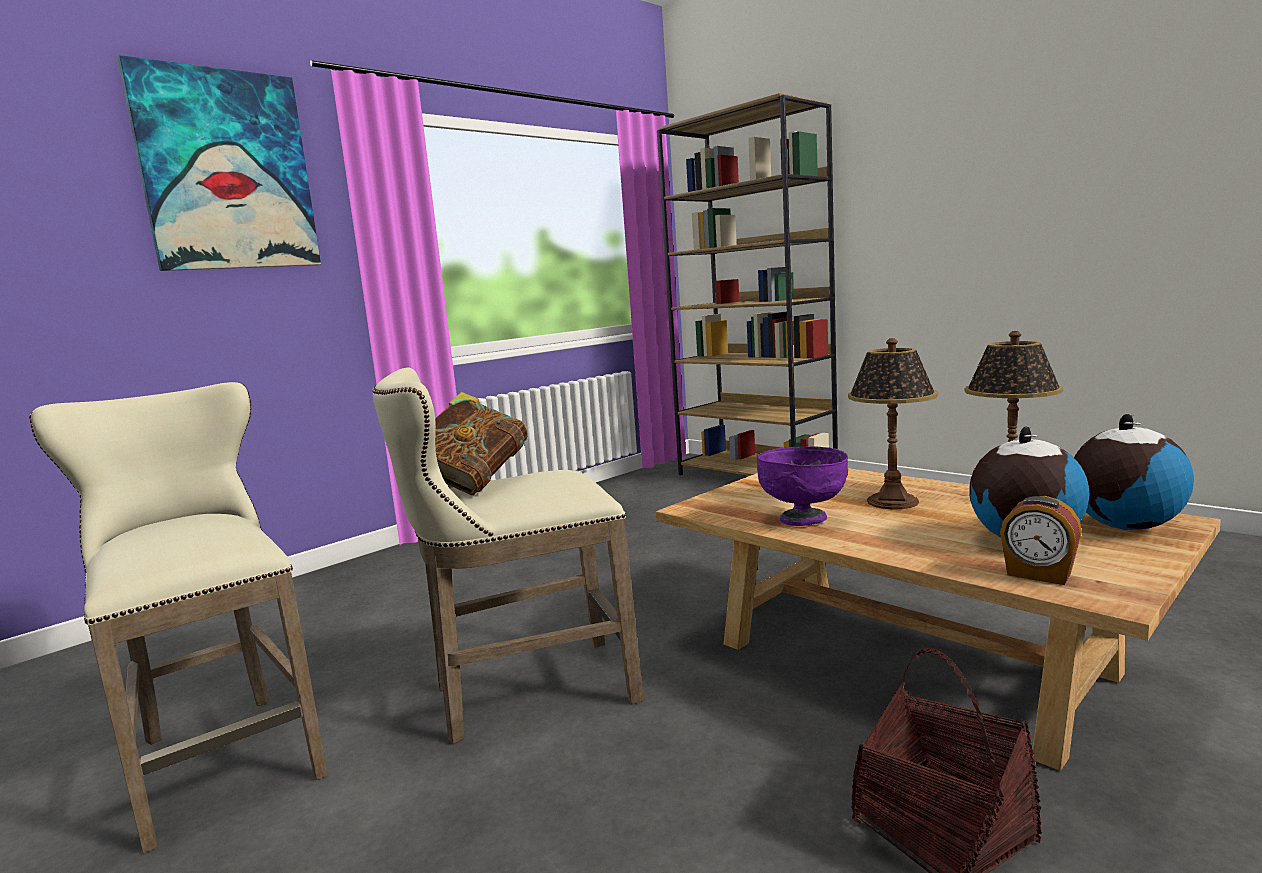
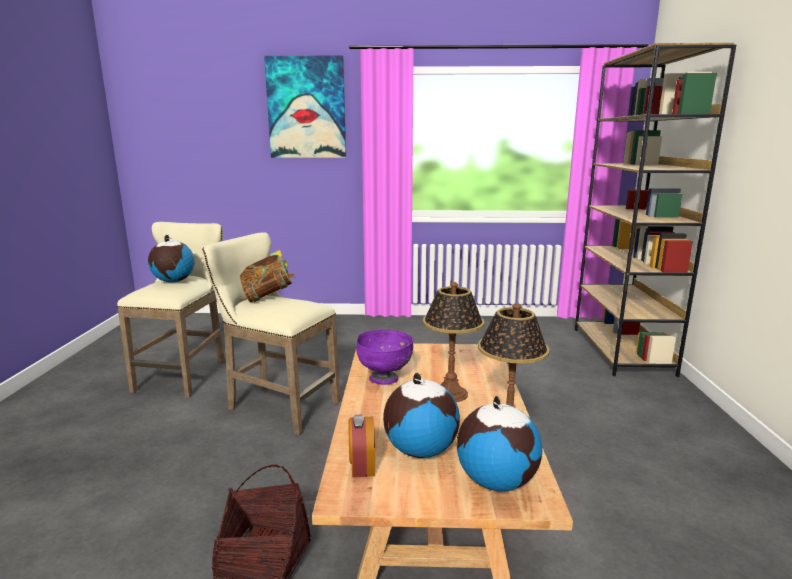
camera: 45 degrees right, 5 degrees up
(181, 529) = (173, 281): none -> globe

